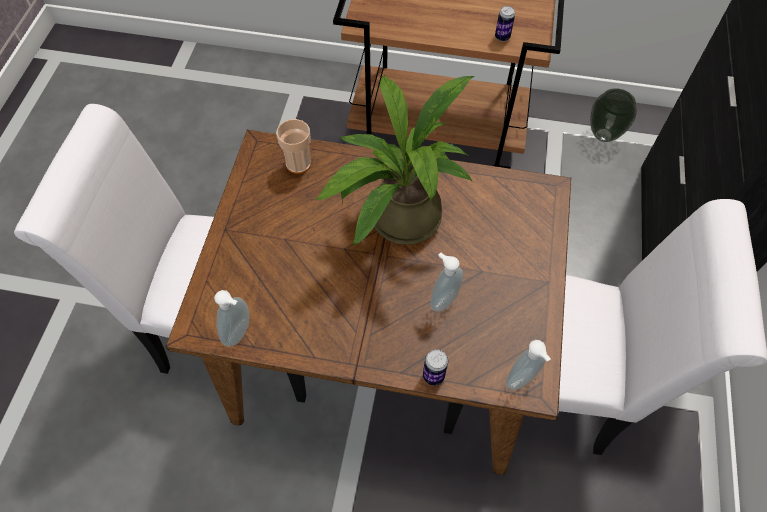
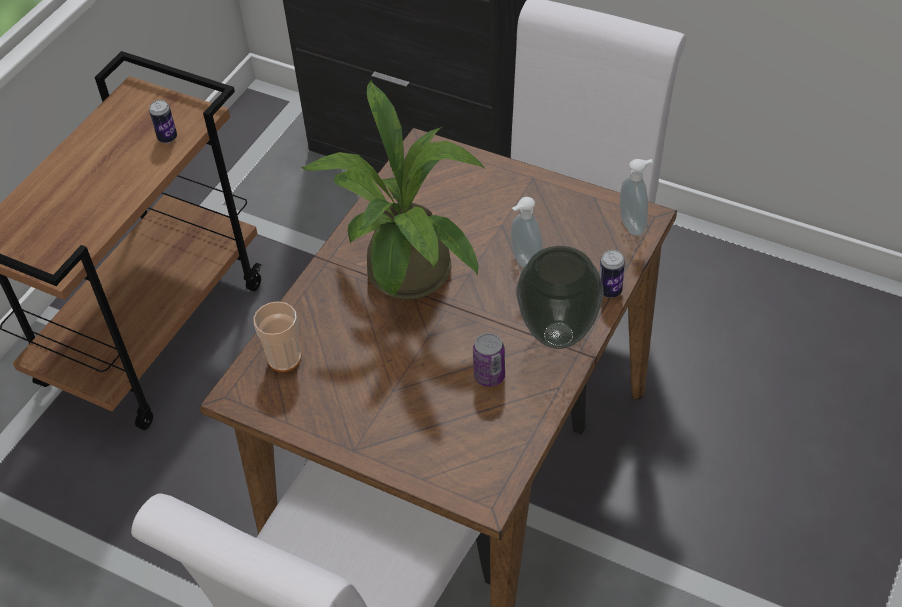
camera: 70 degrees left, 10 degrees down
(240, 333) = (507, 452): soap dispenser -> none
(313, 302) = (489, 376): none -> can
(603, 135) = (246, 168): vase -> vase (558, 336)

